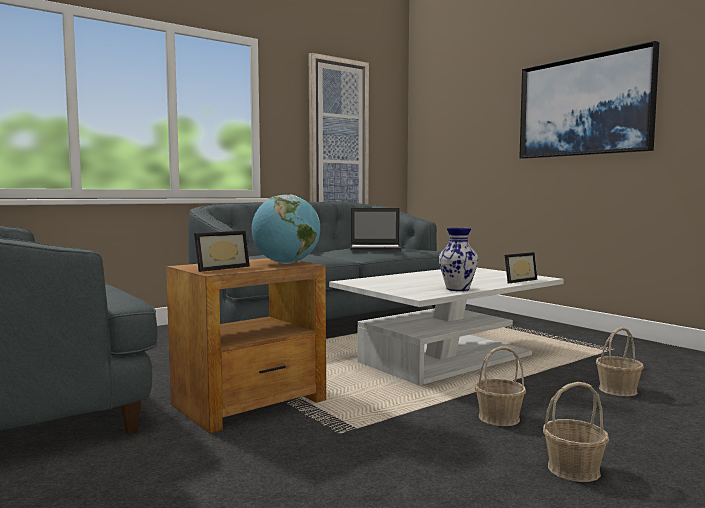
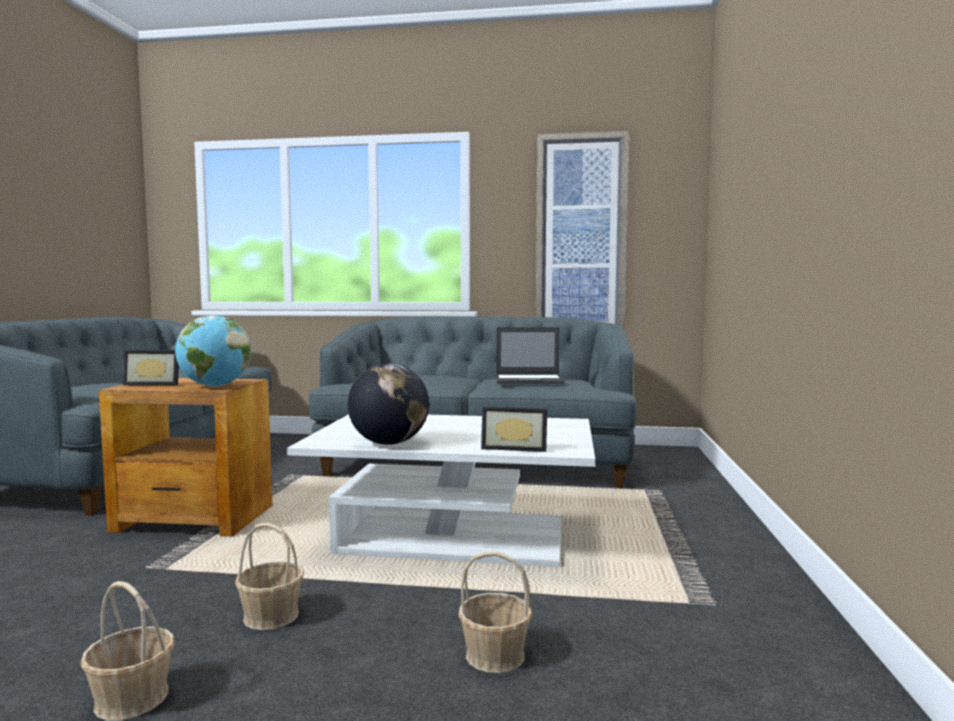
camera: 45 degrees right, 0 degrees up
(376, 248) = (530, 380): laptop -> laptop turned 45 degrees counterclockwise
(457, 289) = (389, 443): vase -> globe
(584, 106) = (808, 156): picture -> none

